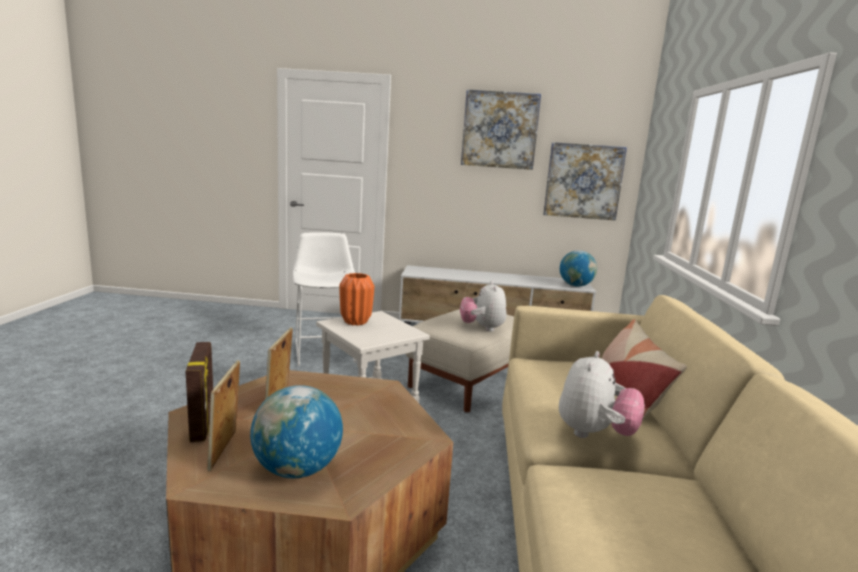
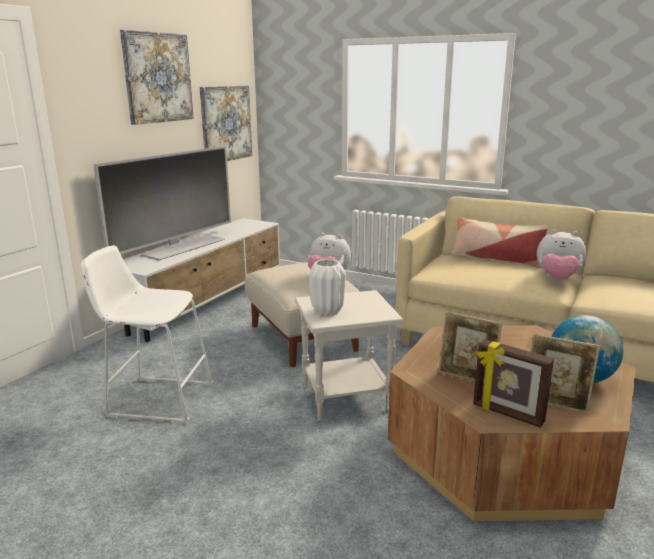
camera: 65 degrees left, 5 degrees up
(203, 423) = (507, 414): picture frame -> picture frame turned 150 degrees counterclockwise
(355, 322) = (327, 312): orange vase -> white vase
(475, 275) = (183, 247): none -> television
(575, 285) = (257, 224): globe -> none
(594, 434) = (557, 279): plush toy -> plush toy turned 150 degrees clockwise

